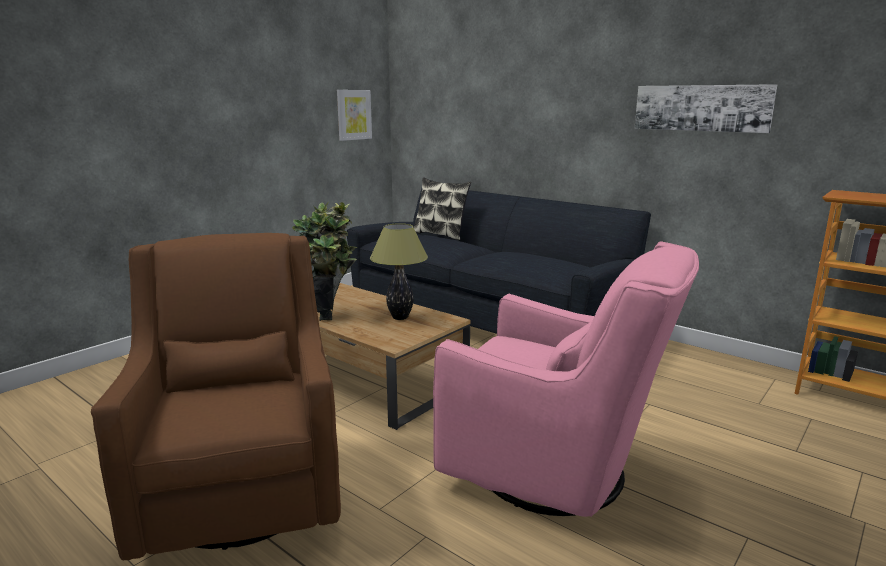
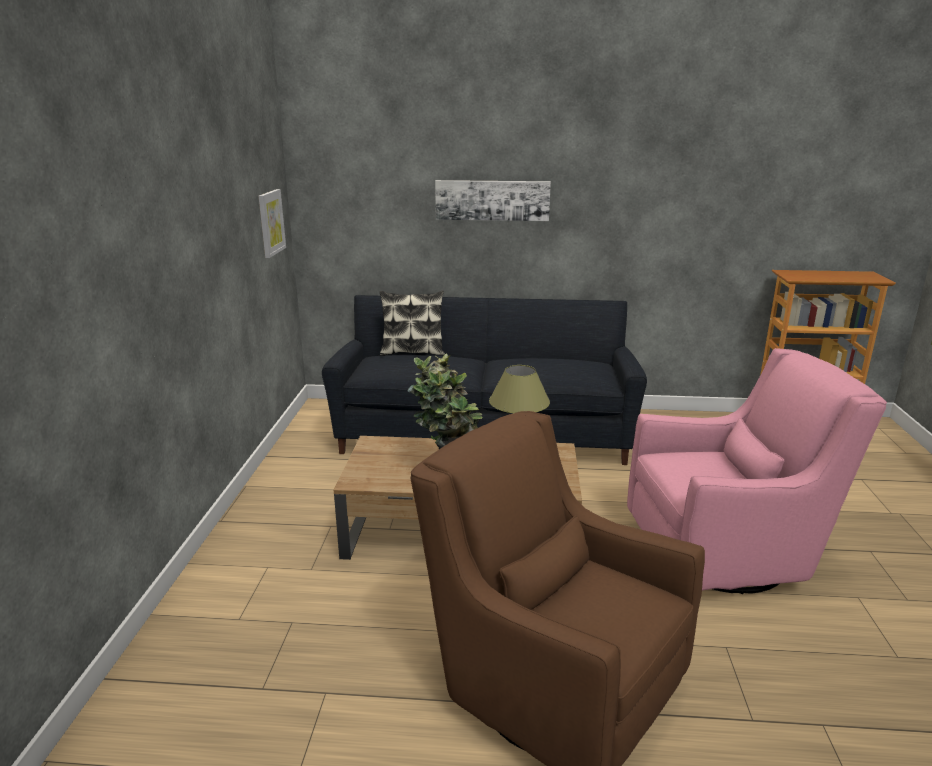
camera: 35 degrees left, 5 degrees up
(701, 108) = (667, 206): picture -> picture (492, 200)

